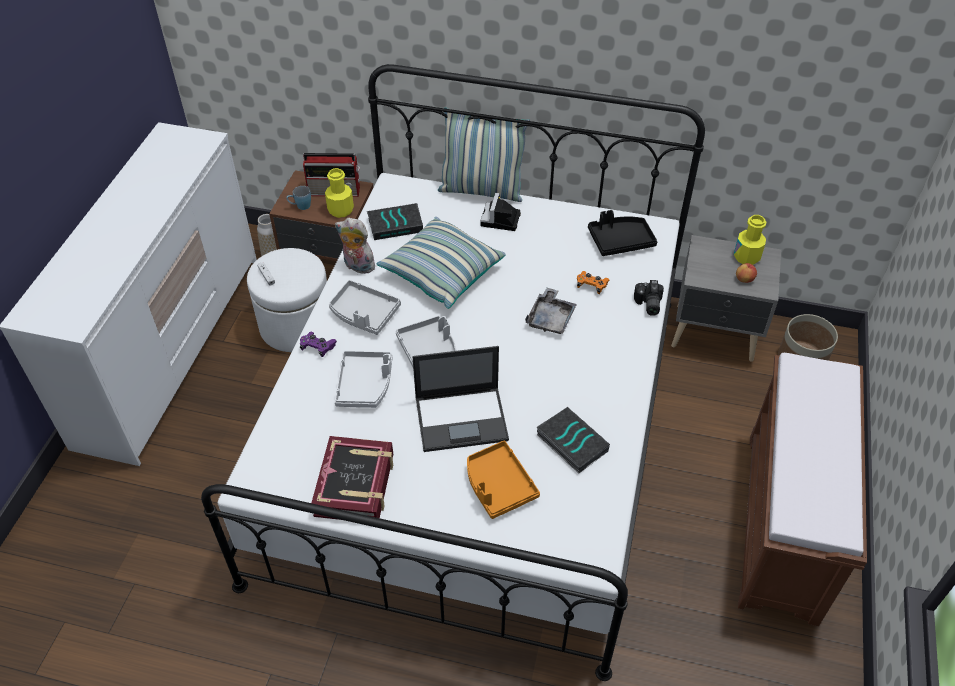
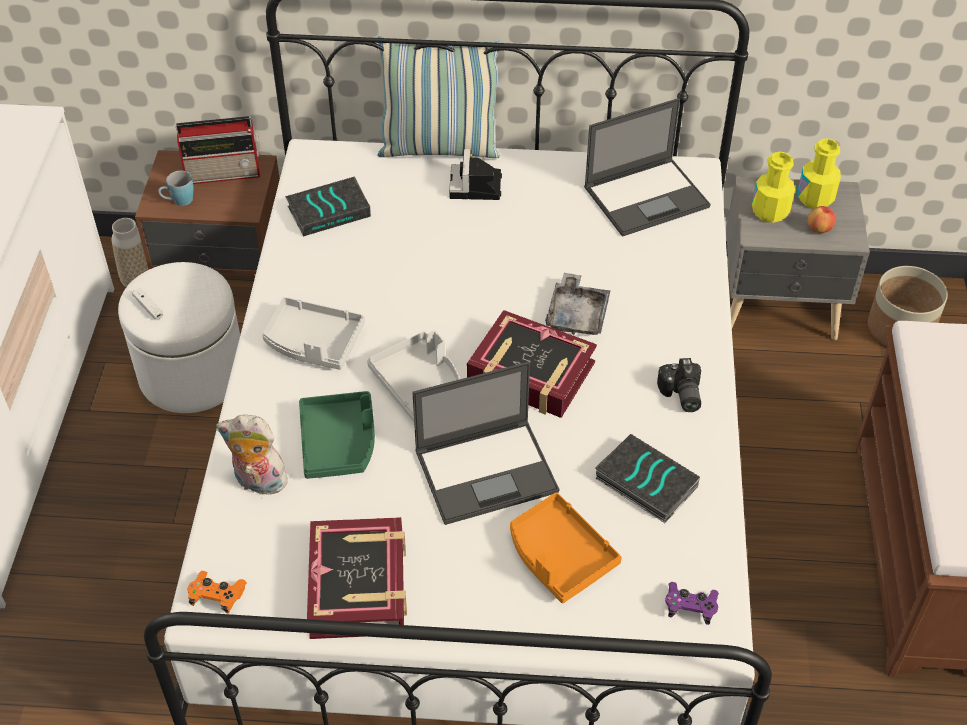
camera: 10 degrees left, 0 degrees up
(318, 347) = (259, 399): purple game controller -> purple game controller (690, 608)
(340, 210) = (238, 199): yellow bottle -> yellow bottle (770, 211)
(357, 266) = (288, 277): plush toy -> plush toy (258, 483)
(365, 385) = (339, 442): white tray -> green tray
(441, 273) = (410, 271): pillow -> none
(508, 354) = (530, 373): none -> book
(591, 286) = (622, 263): orange game controller -> orange game controller (217, 596)
(620, 241) = (647, 196): black tray -> laptop
(647, 304) = (704, 279): camera -> camera (680, 395)

